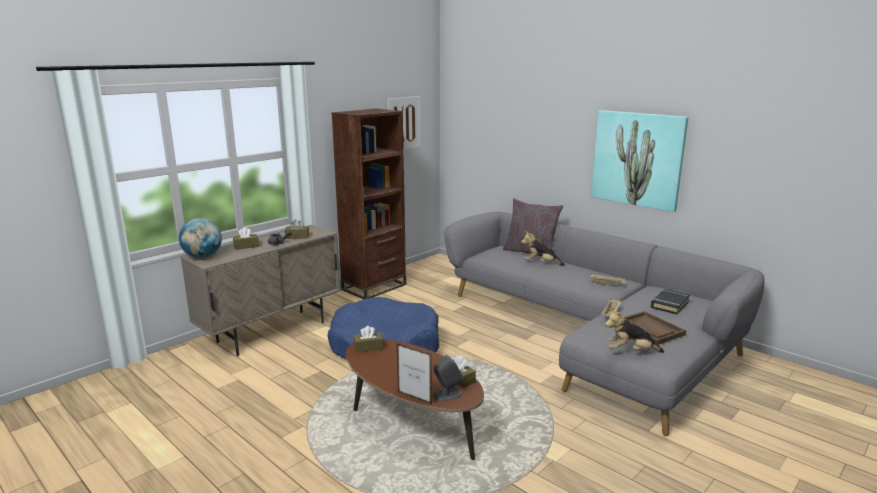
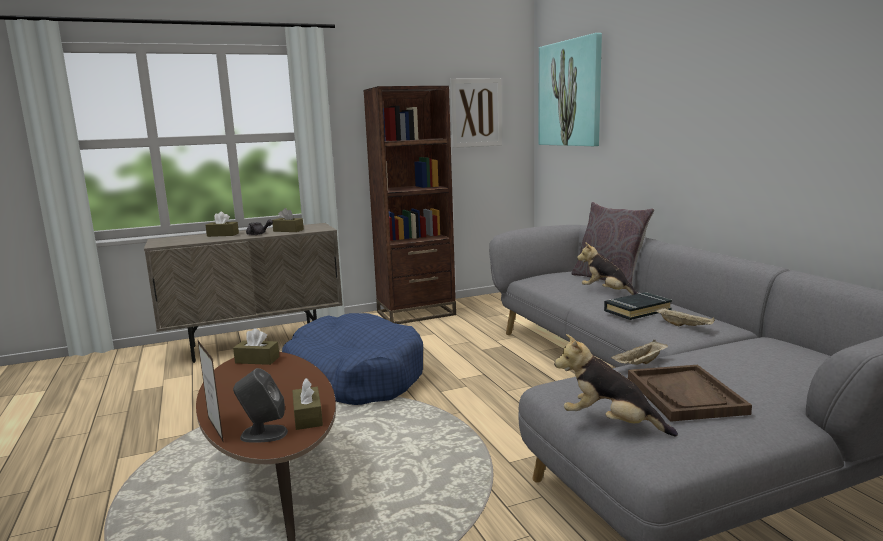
camera: 25 degrees right, 5 degrees down
(202, 257) = (165, 240): globe -> none
(637, 159) = (766, 126): picture -> picture (570, 93)
(669, 304) = (768, 363): black book -> black book (637, 310)

